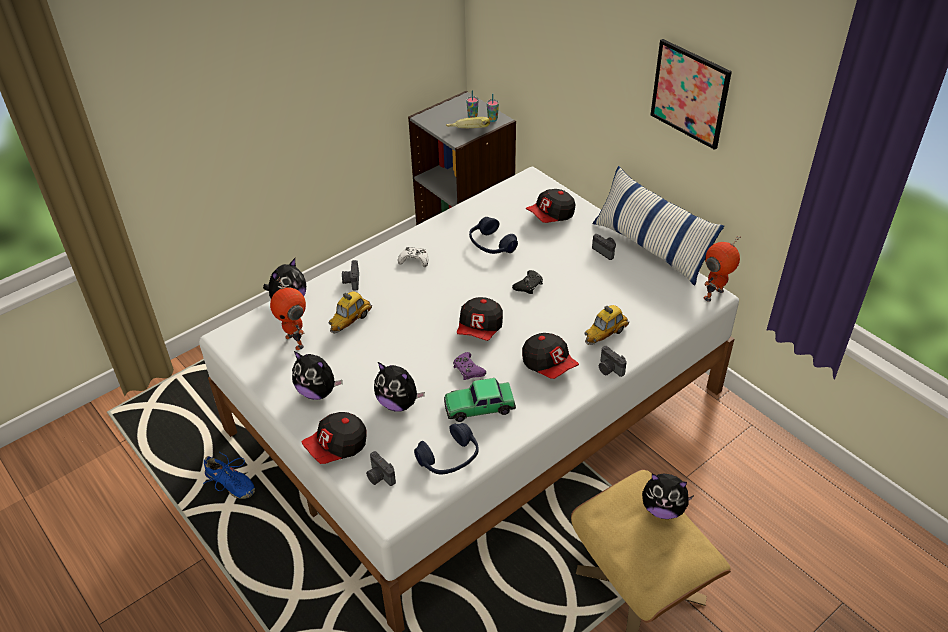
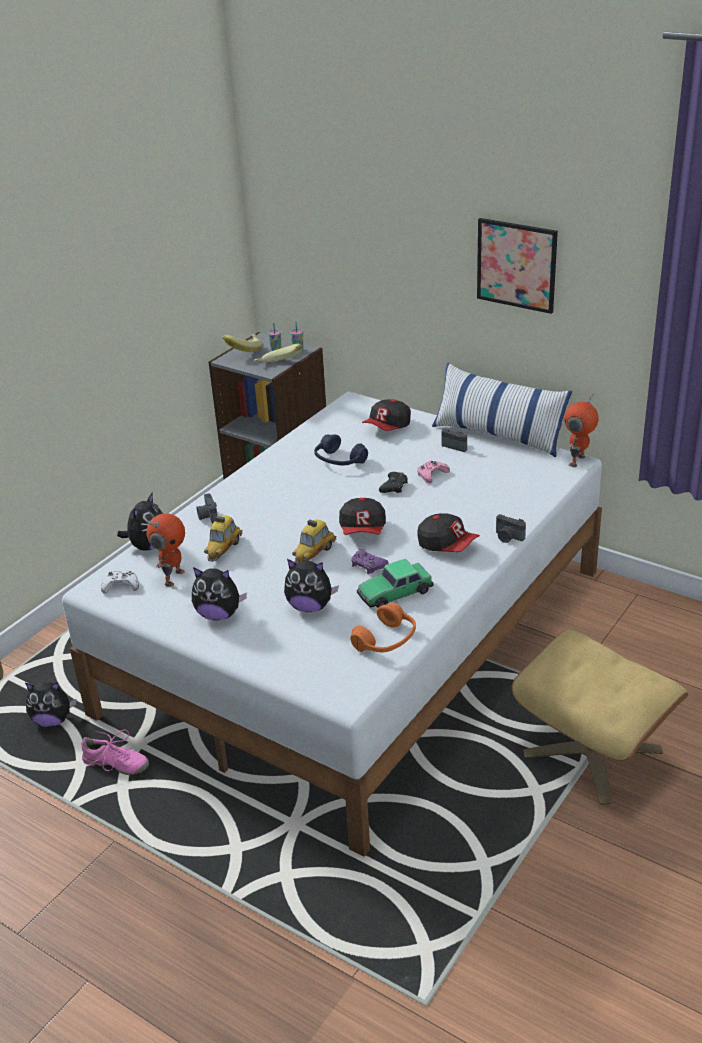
camera: 15 degrees left, 10 degrees down
(230, 484) = (116, 765): blue shoe -> pink shoe
(296, 341) = (173, 577): toy robot -> toy robot turned 105 degrees counterclockwise
(337, 447) = (264, 656): cap -> none
(379, 477) = (322, 671): camera -> none
(414, 260) = (265, 487): white game controller -> white game controller (121, 586)
(444, 110) = (244, 350): none -> banana
(449, 458) = (386, 640): blue headphones -> orange headphones
(569, 280) = (432, 475): none -> pink game controller
(605, 334) = (490, 511): toy car -> toy car (314, 553)
(663, 509) = (602, 655): plush toy -> plush toy (53, 720)

